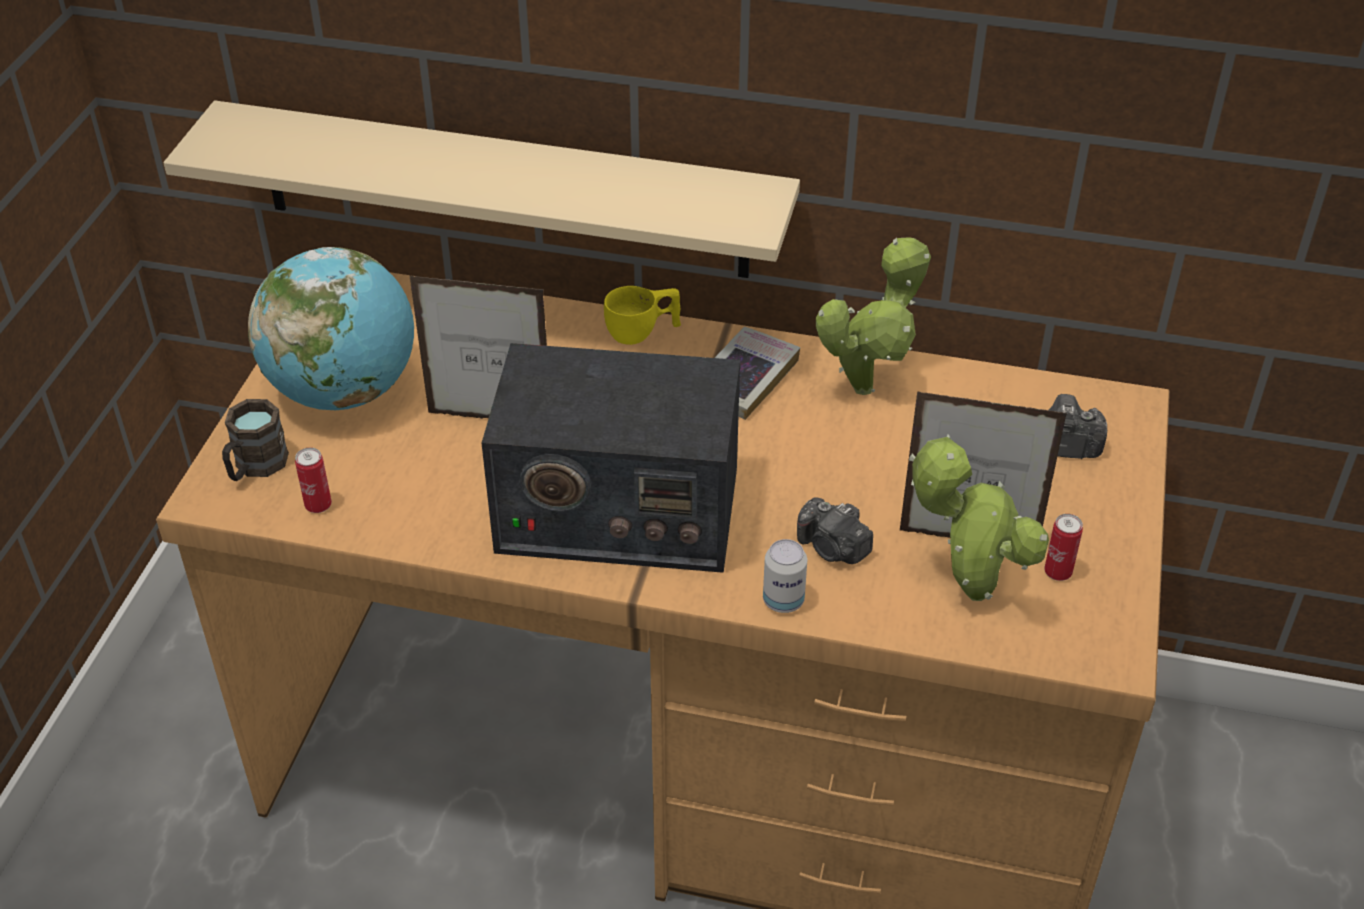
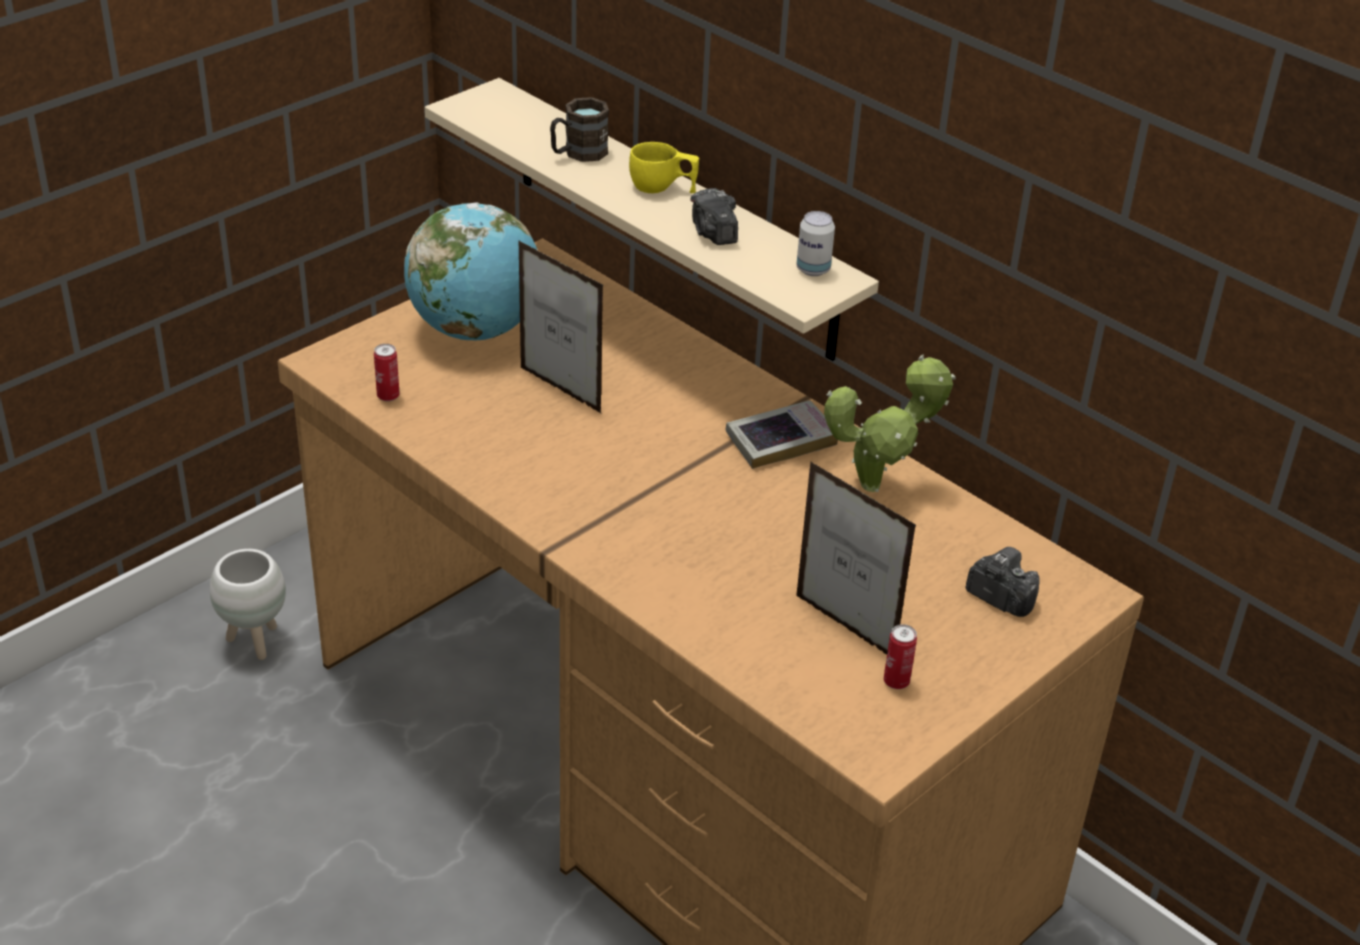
camera: 30 degrees right, 5 degrees down
(163, 827) = (255, 641): none -> white planter
(255, 467) = (370, 354): brown mug -> brown mug (578, 153)
(616, 510) = (592, 488): radio -> none
(643, 332) = (733, 377): yellow cup -> yellow cup (662, 189)
(783, 601) = (655, 602): can -> can (813, 269)
(832, 548) = (730, 584): camera -> camera (713, 233)
(967, 590) = (807, 660): potted plant -> none

